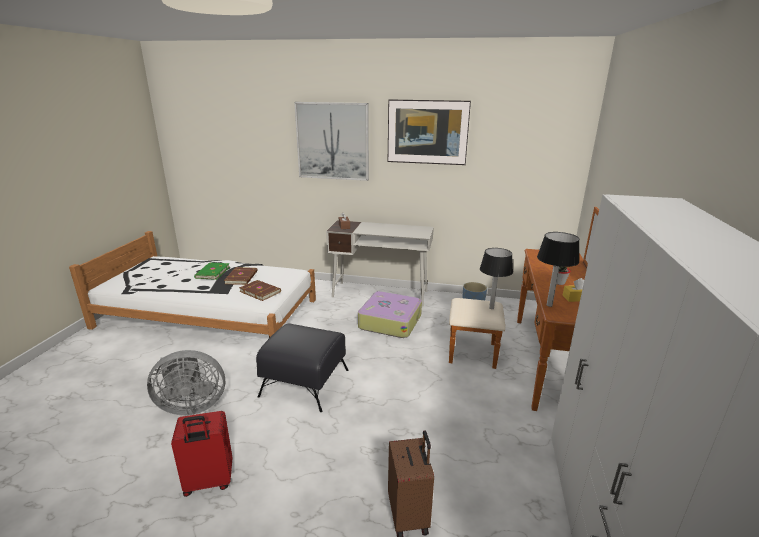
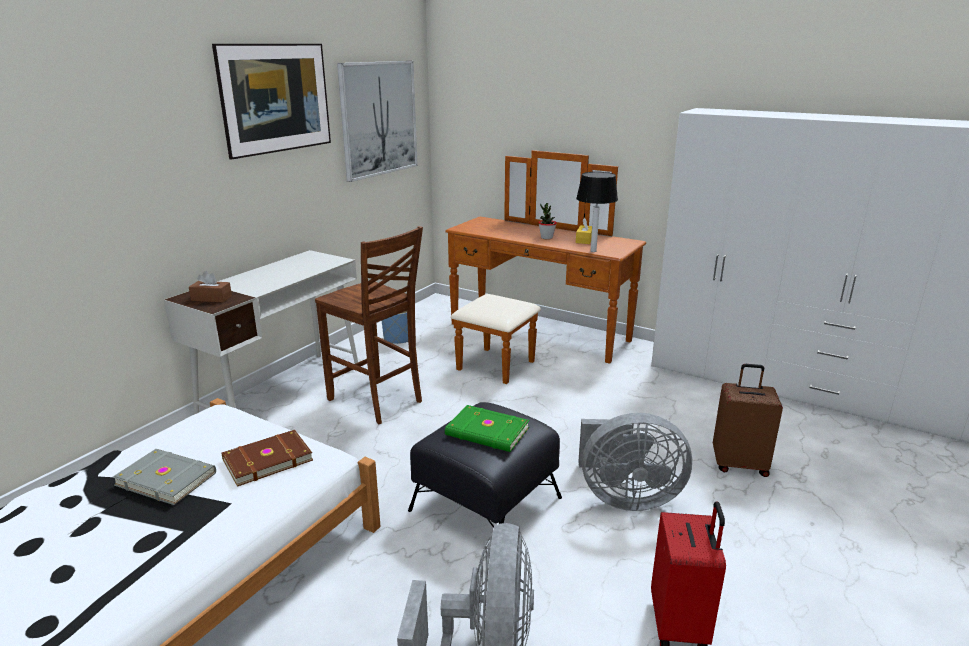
camera: 70 degrees left, 0 degrees up
(212, 272) = (76, 523): green book -> green book (487, 432)
(242, 277) = (167, 478): brown book -> grey book
(332, 141) = (123, 137): picture -> picture (379, 119)
(332, 443) = (625, 497): none -> grey fan
(390, 321) = (377, 401): suitcase -> brown chair
(491, 308) = (502, 298): table lamp -> none

